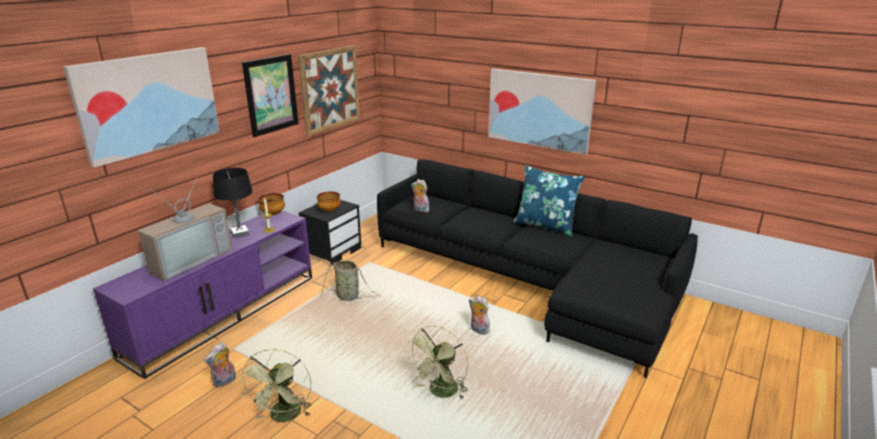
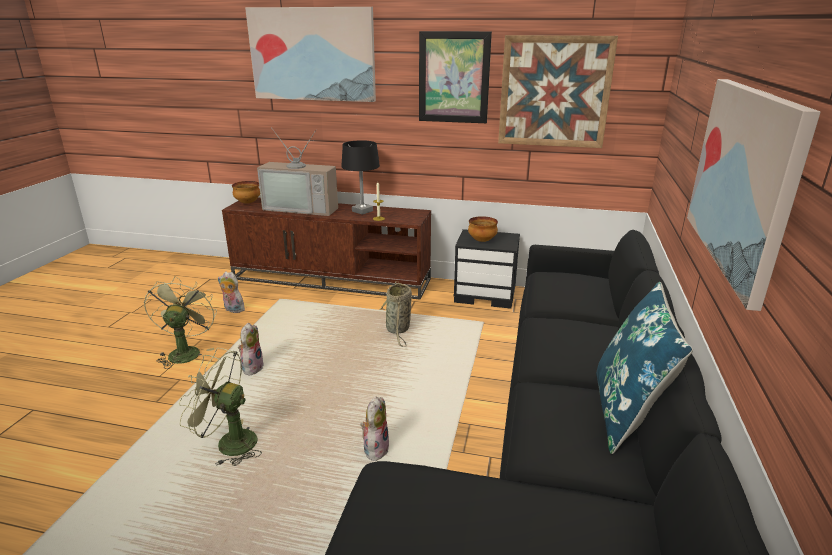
camera: 70 degrees right, 0 degrees up
(224, 313) = (332, 279): purple tv stand -> brown tv stand
(273, 214) = (416, 212): bowl -> bowl (247, 203)
(284, 417) = (185, 351): green fan -> green fan turned 105 degrees clockwise
(420, 210) = (547, 288): plush toy -> plush toy (252, 367)

